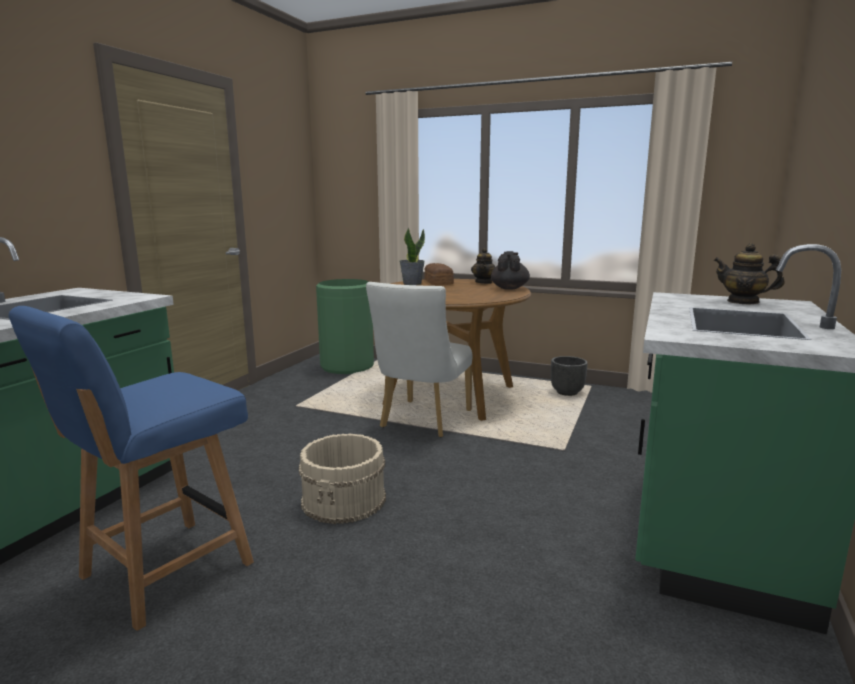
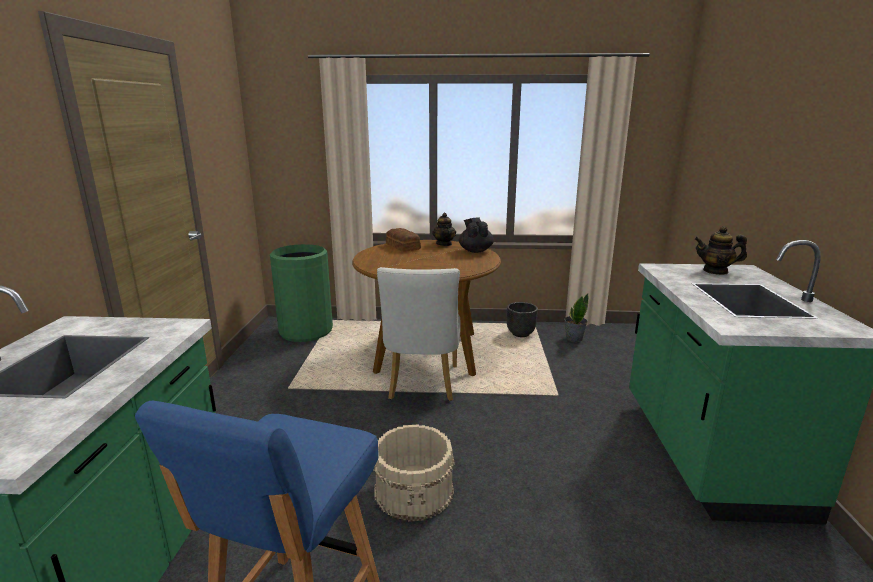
camera: 20 degrees left, 5 degrees up
(412, 283) = (381, 251): potted plant -> potted plant (573, 338)

